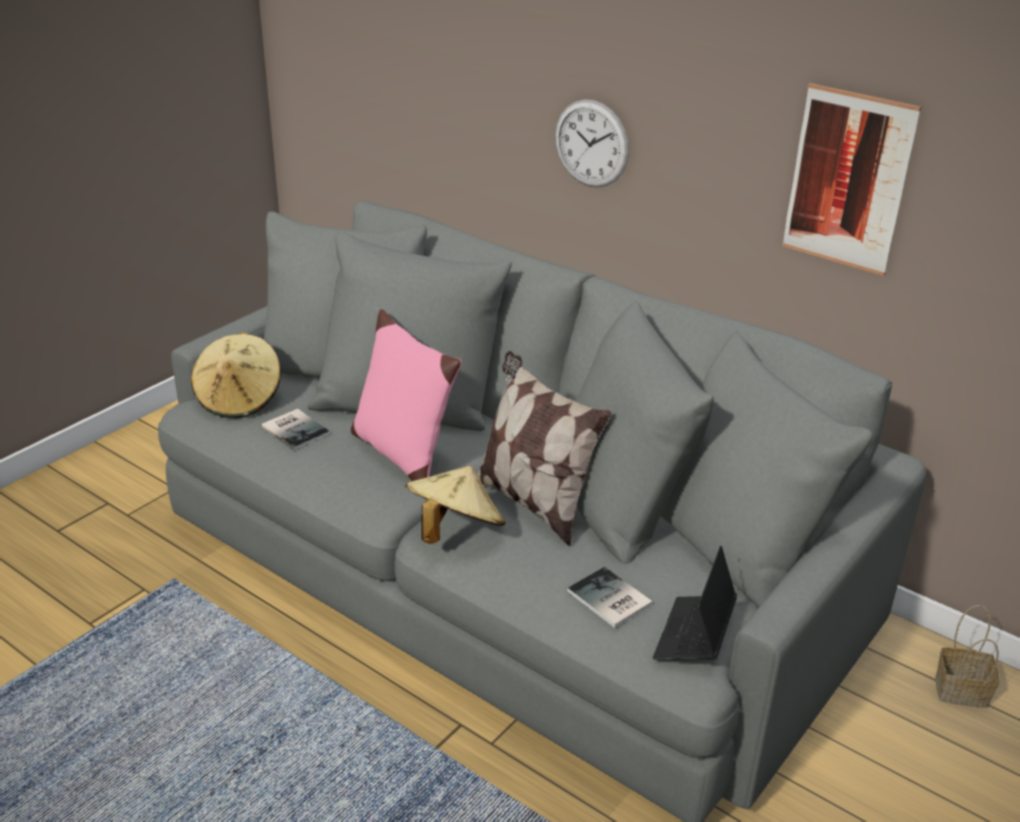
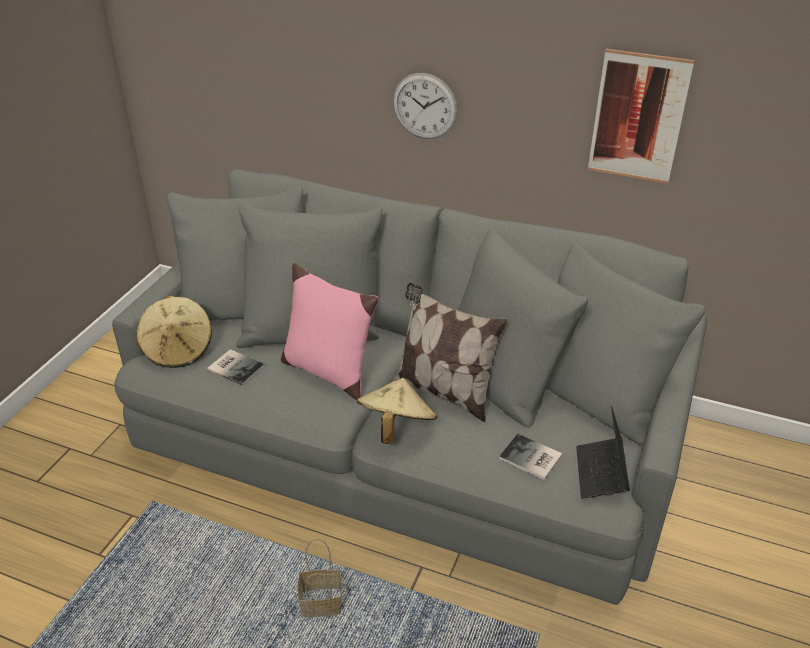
camera: 15 degrees left, 5 degrees up
(959, 691) = (741, 460): basket -> basket (320, 604)

